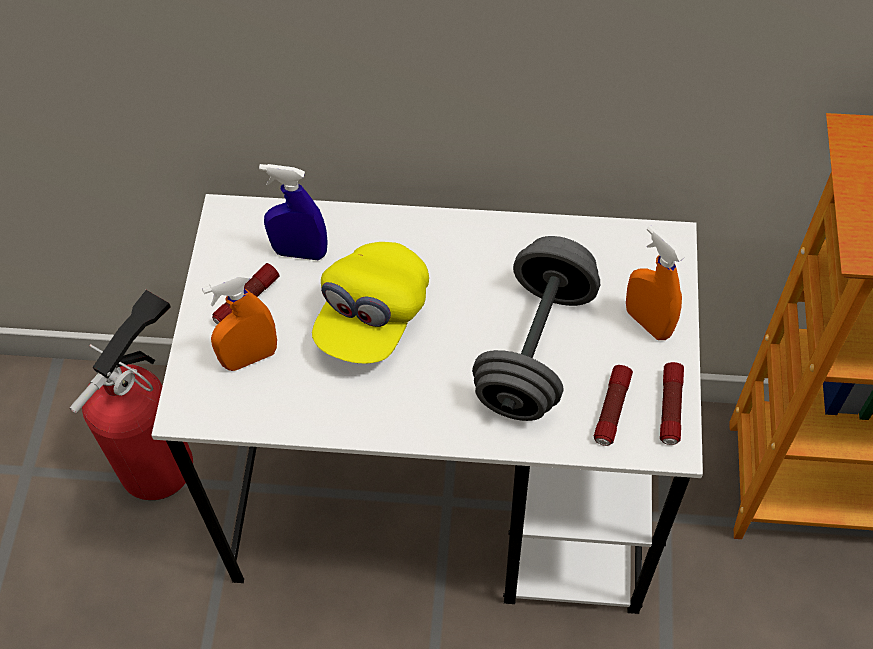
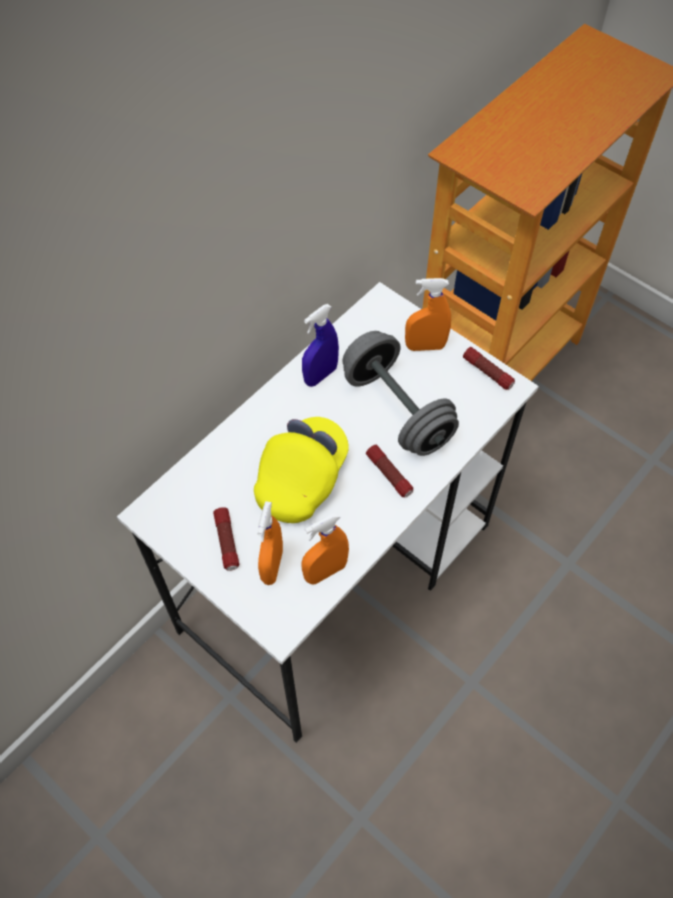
camera: 55 degrees left, 0 degrees up
(162, 459) = (170, 733): fire extinguisher -> none
(279, 409) = (325, 571): none -> orange spray bottle
(300, 252) = (217, 489): blue spray bottle -> blue spray bottle (320, 375)
(372, 317) = (302, 479): yellow cap -> yellow cap turned 120 degrees counterclockwise
(612, 410) = (467, 400): flashlight -> flashlight (389, 475)

